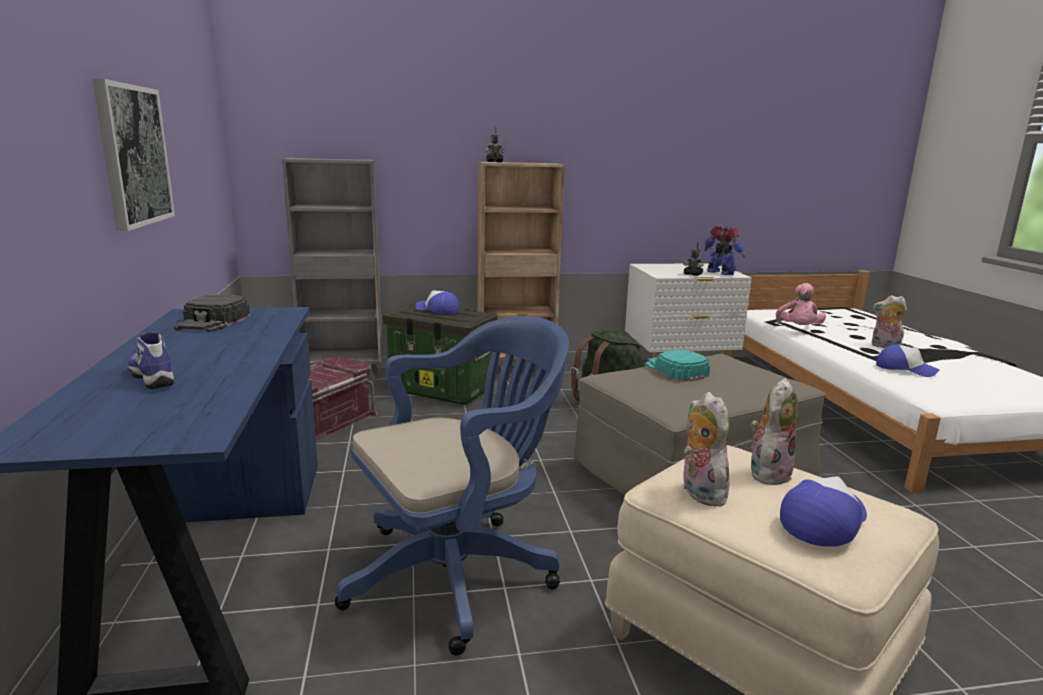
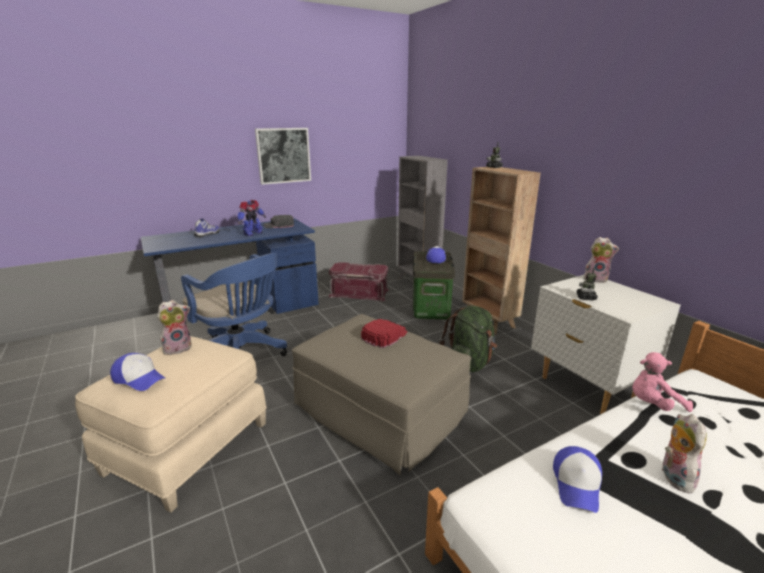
camera: 70 degrees right, 5 degrees up
(675, 370) = (384, 335): turquoise cap -> red cap
(720, 273) = (620, 308): toy robot -> toy robot (252, 233)
(768, 472) = (199, 364): plush toy -> plush toy (596, 279)

